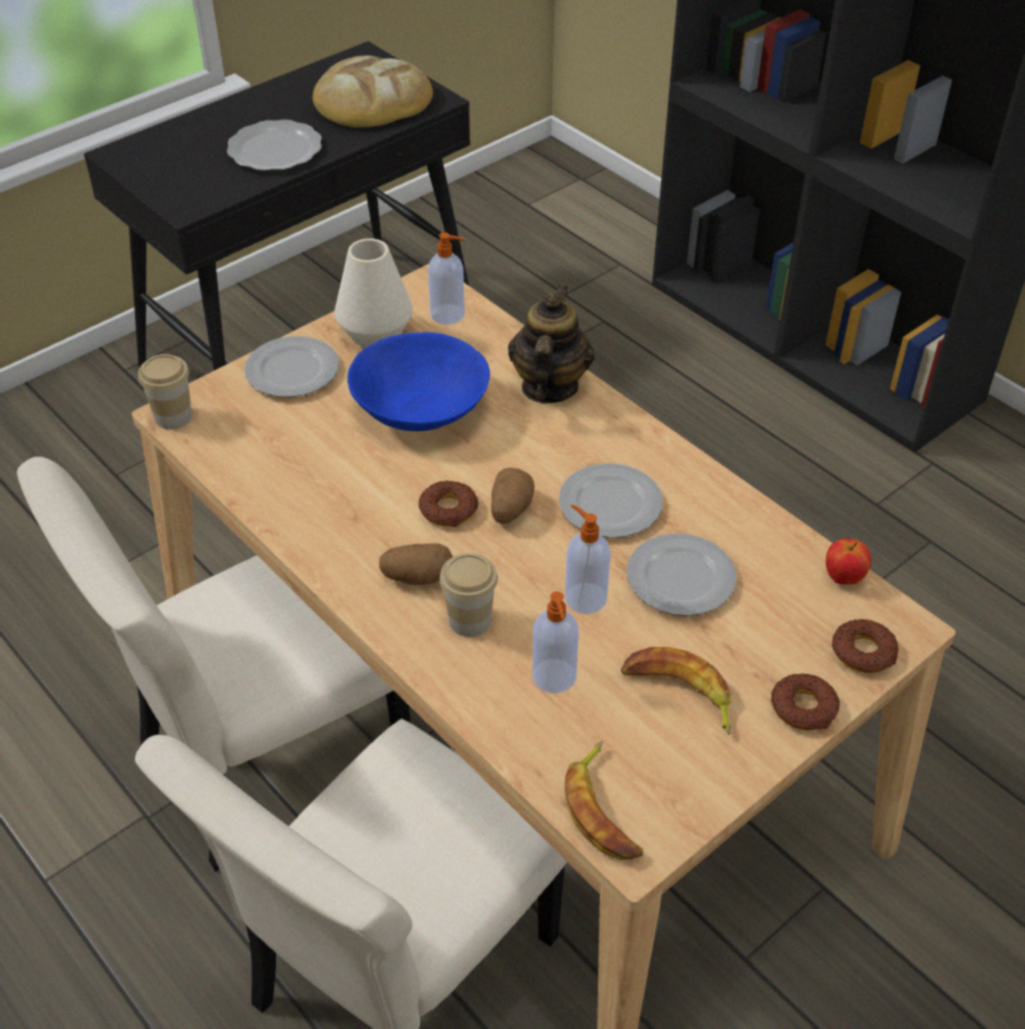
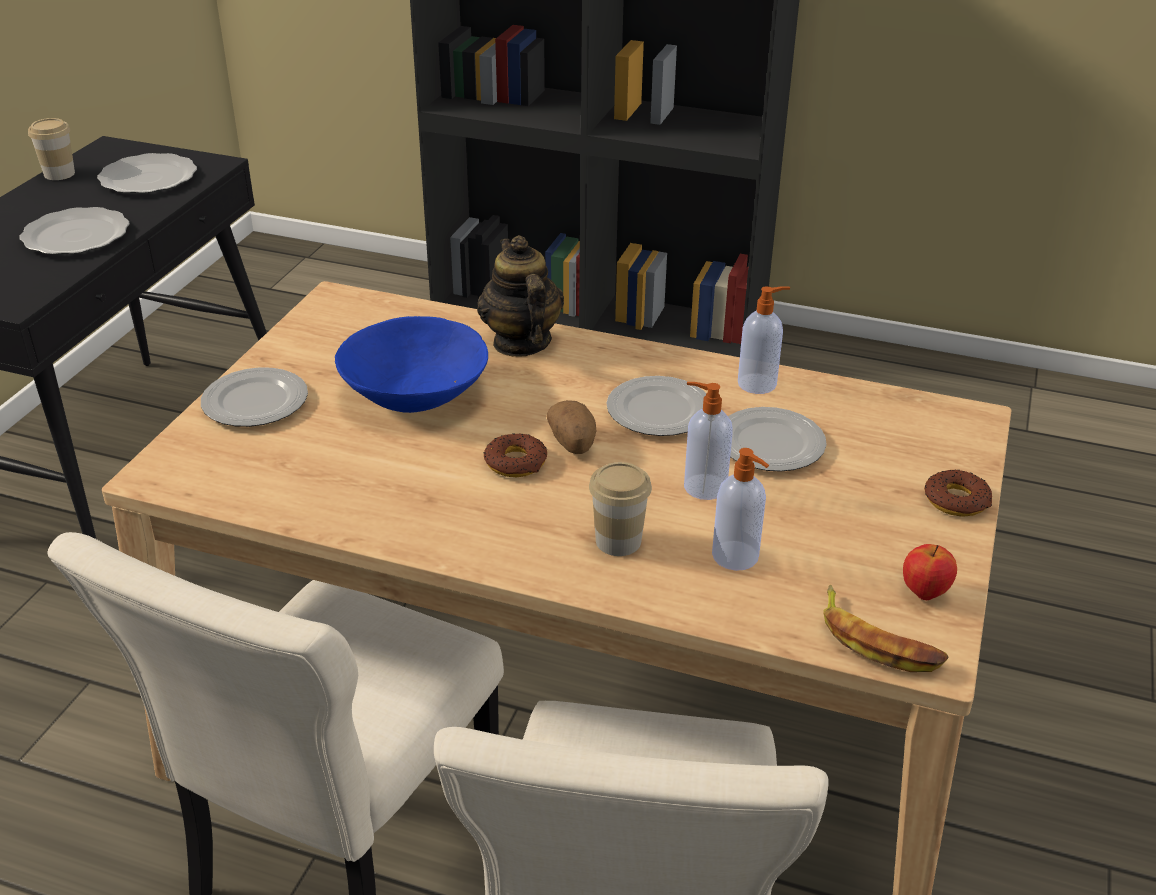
camera: 30 degrees left, 10 degrees down
(173, 417) = (155, 478): cup -> cup (59, 174)
(372, 100) = (148, 178): bread -> plate
(376, 334) = (316, 349): white vase -> none
(417, 577) = (536, 525): potato -> none
(449, 315) = (376, 316): soap dispenser -> soap dispenser (758, 383)
(679, 694) = (851, 528): banana -> none
(843, 578) = (895, 400): apple -> apple (924, 593)
(863, 652) = (960, 445): donut -> none

